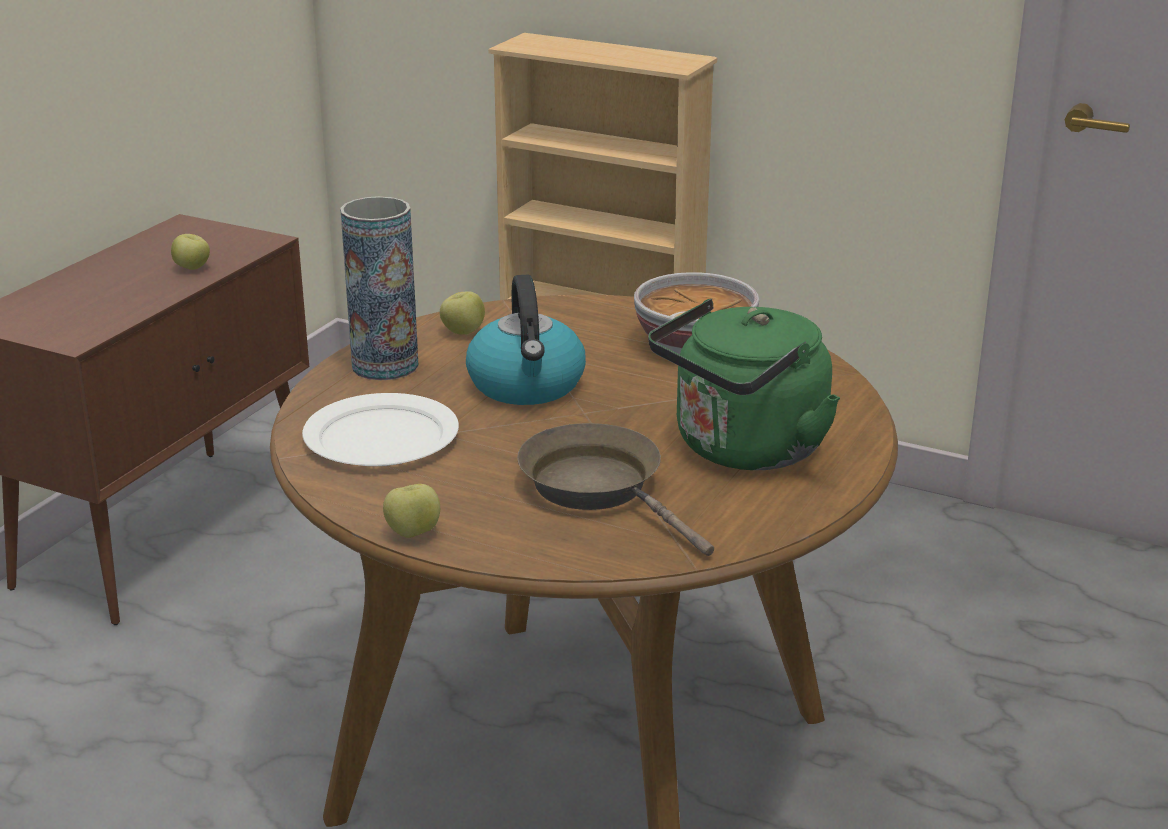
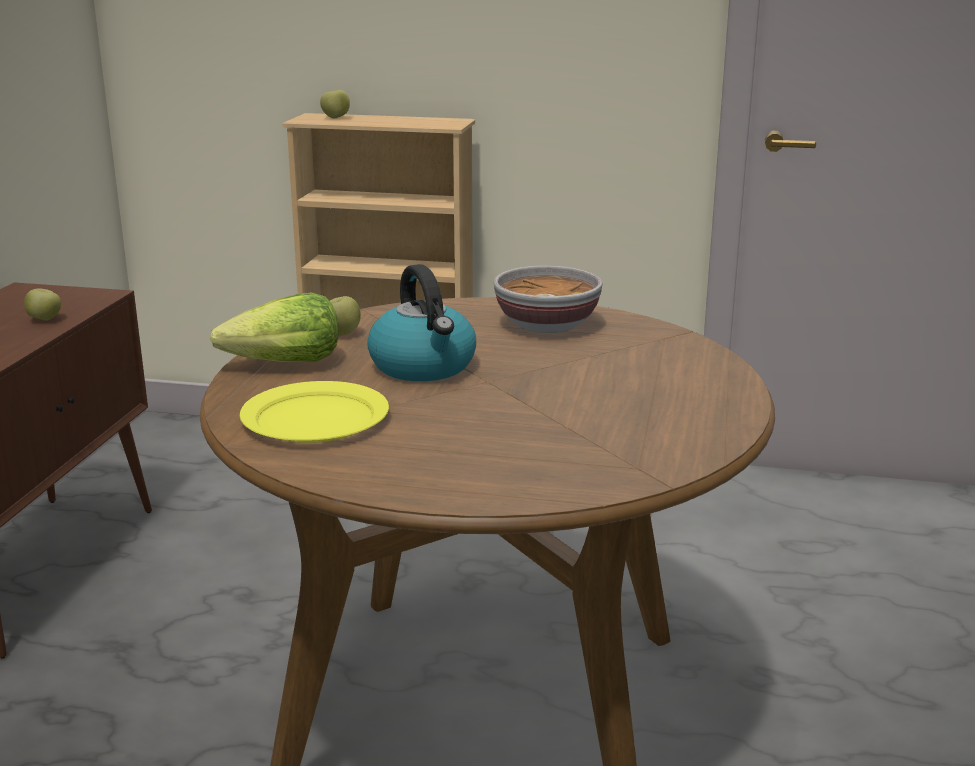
camera: 15 degrees left, 5 degrees down
(381, 438) = (315, 419): white plate -> yellow plate
(385, 365) = (285, 364): vase -> lettuce
(413, 533) = (393, 491): apple -> apple (335, 118)
(599, 489) = (541, 436): brown frying pan -> none
(743, 450) = (644, 394): green kettle -> none

